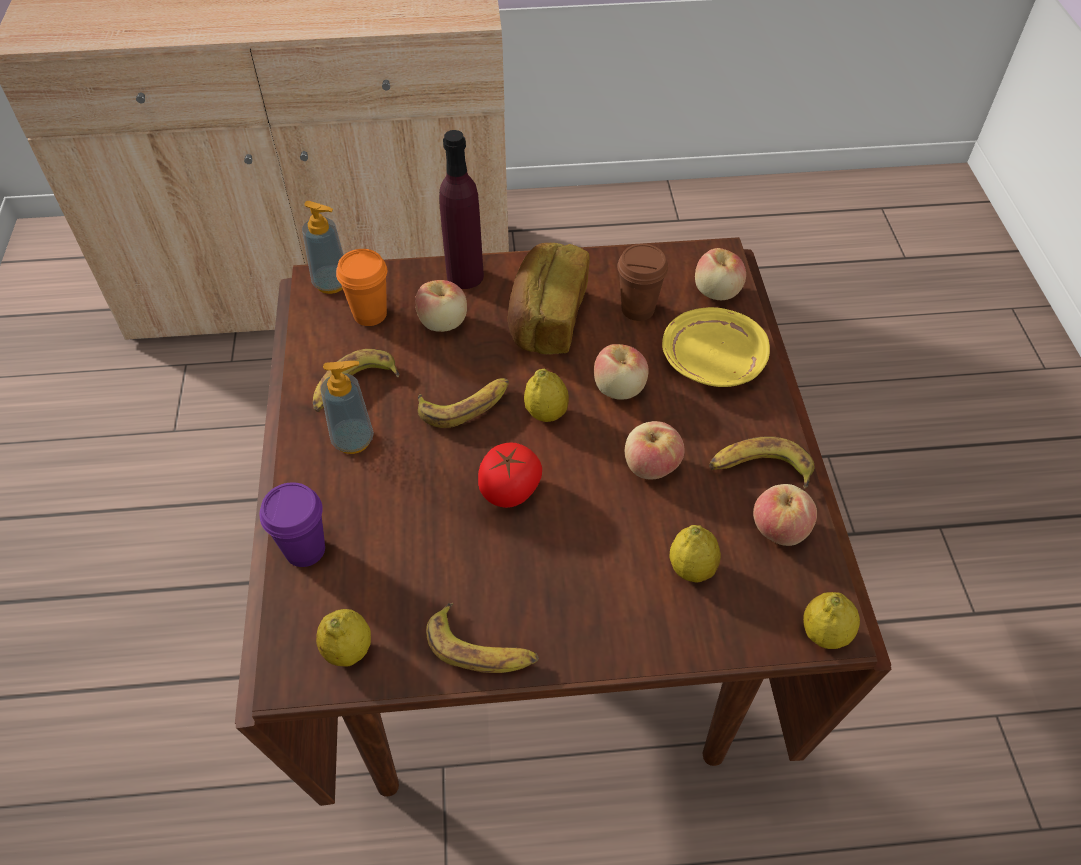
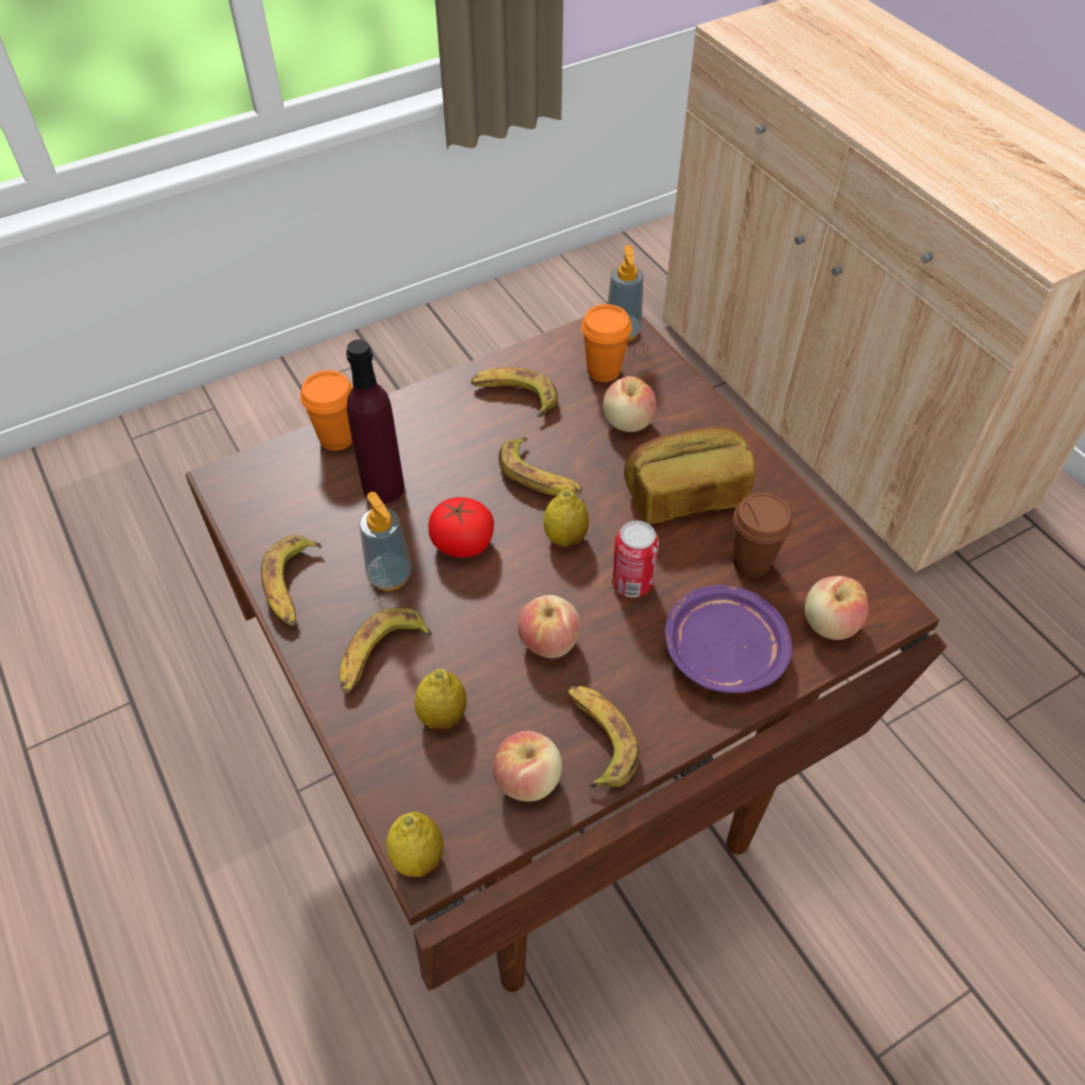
camera: 65 degrees right, 0 degrees up
(305, 550) = (337, 438): purple cup -> orange cup
(348, 650) = (258, 503): lemon -> none
(353, 440) = (459, 420): soap dispenser -> soap dispenser (390, 576)
(465, 276) = (697, 414): purple bottle -> purple bottle (383, 488)
(605, 597) = (381, 656): none -> banana
(619, 389) = (632, 583): apple -> can
(711, 361) = (722, 650): yellow plate -> purple plate

